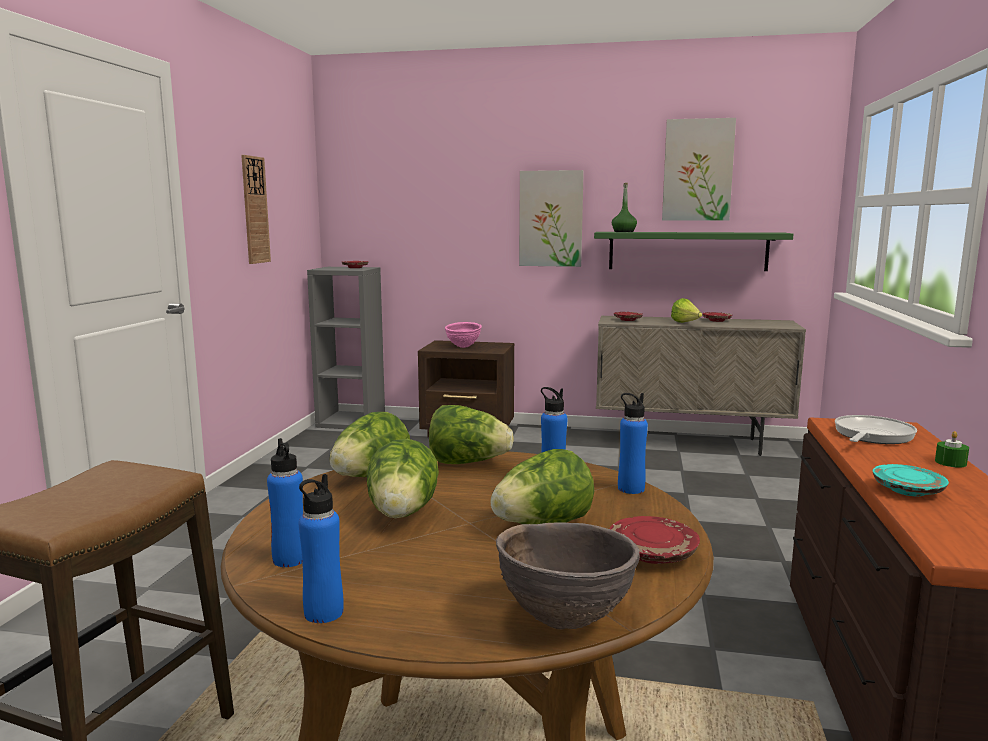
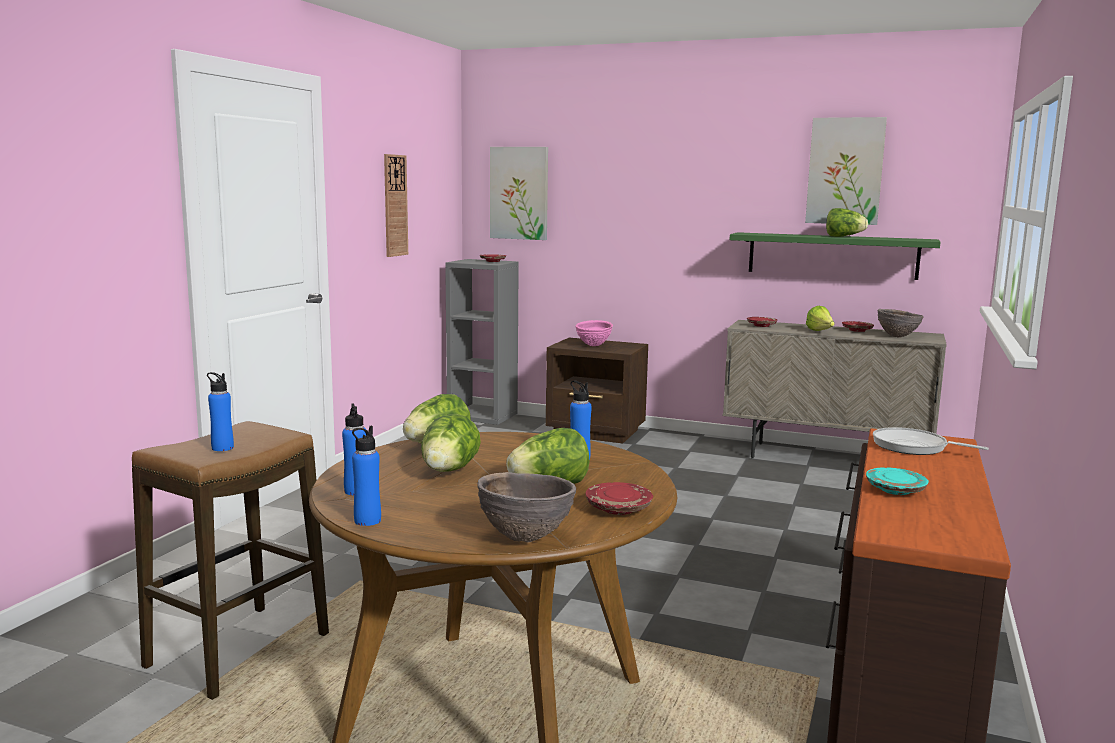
camera: 10 degrees right, 0 degrees up
(468, 463) = (519, 441): lettuce -> lettuce (843, 236)
(551, 218) = (690, 217): picture -> picture (519, 193)
(623, 232) = (762, 234): green bottle -> none
(631, 489) = (638, 468): blue bottle -> blue bottle (222, 448)
(757, 324) = (897, 336): none -> brown bowl
(871, 436) = (914, 447): frying pan -> frying pan turned 105 degrees counterclockwise
(950, 462) = (964, 473): green candle -> none

